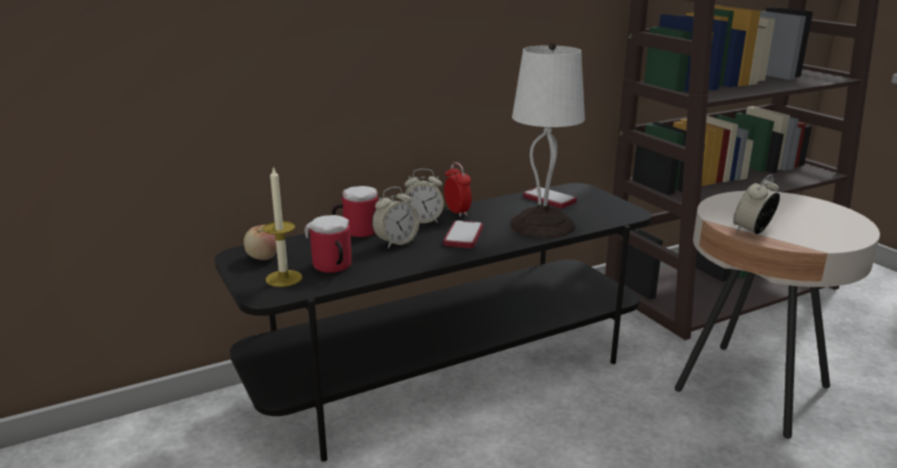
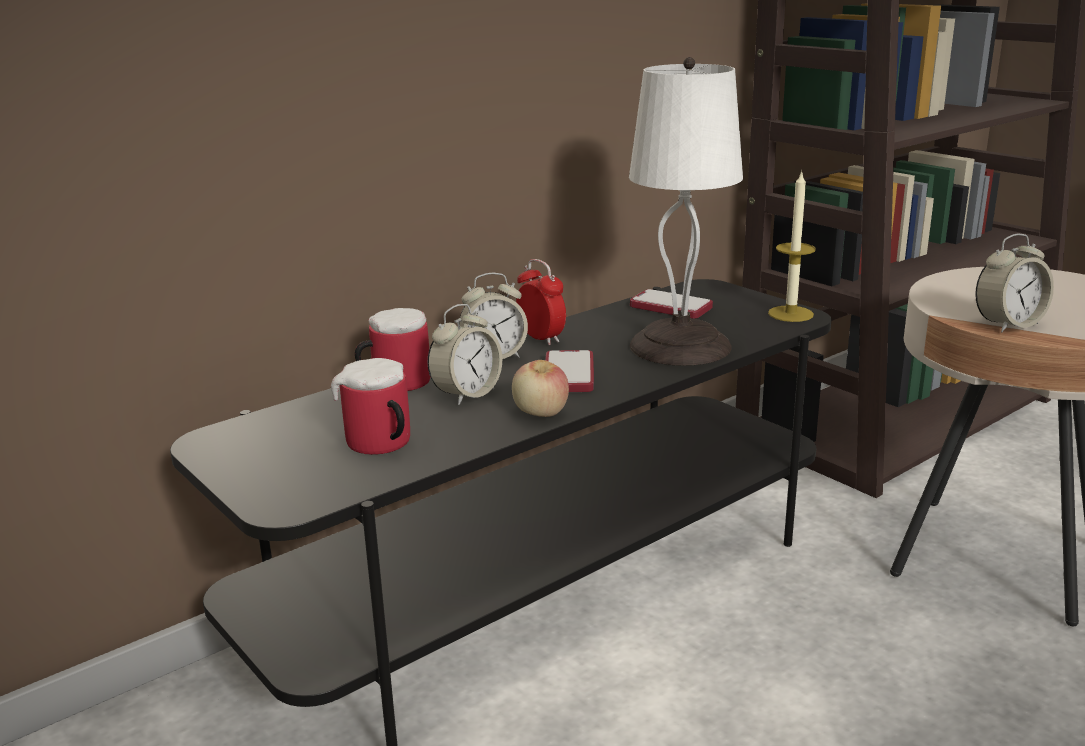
camera: 10 degrees left, 0 degrees up
(263, 257) = (255, 441): apple -> apple (540, 413)
(284, 278) = (306, 472): candle -> candle (790, 314)
(752, 231) = (1008, 324): alarm clock -> alarm clock turned 150 degrees counterclockwise

